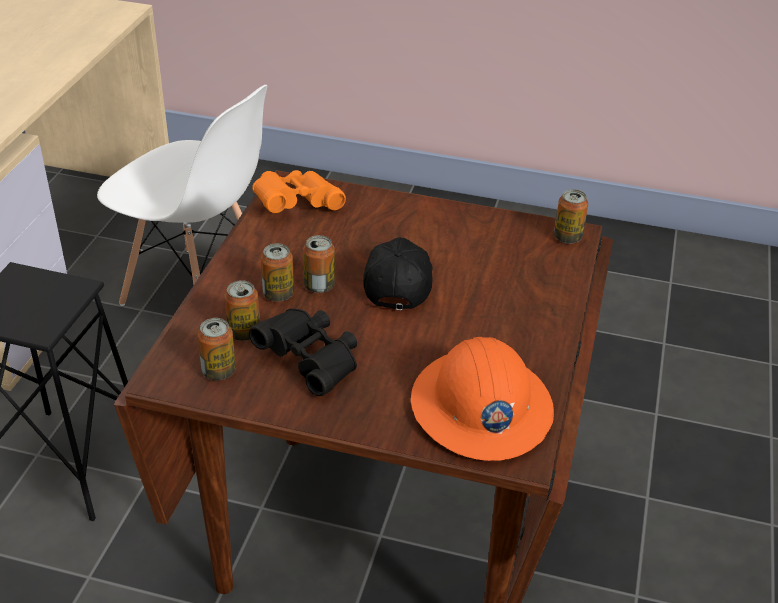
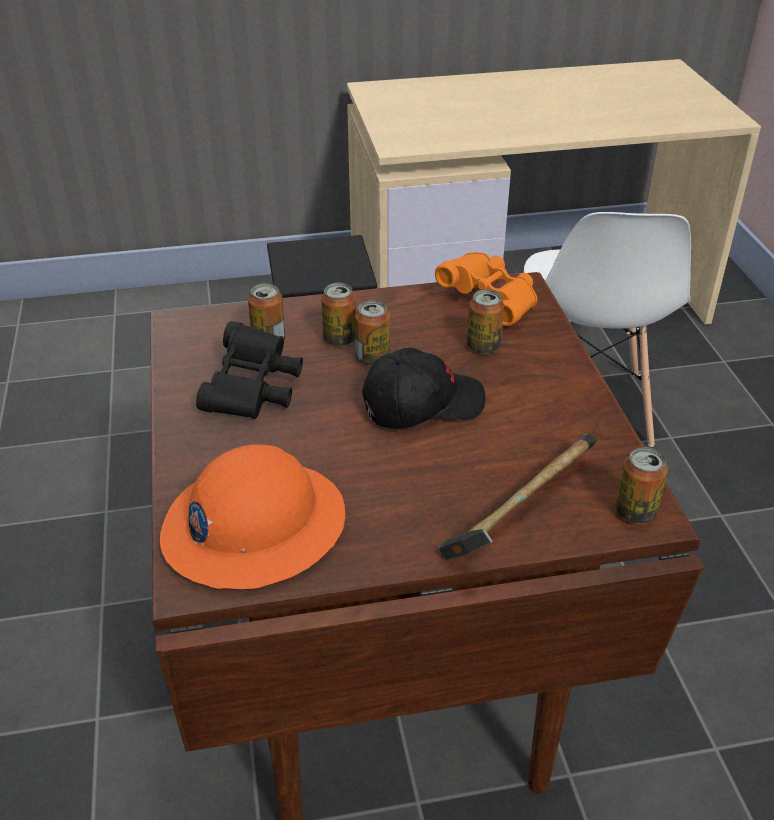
camera: 65 degrees right, 0 degrees up
(218, 371) = (206, 345): can -> can (483, 346)
(541, 282) = (519, 513): none -> hammer

